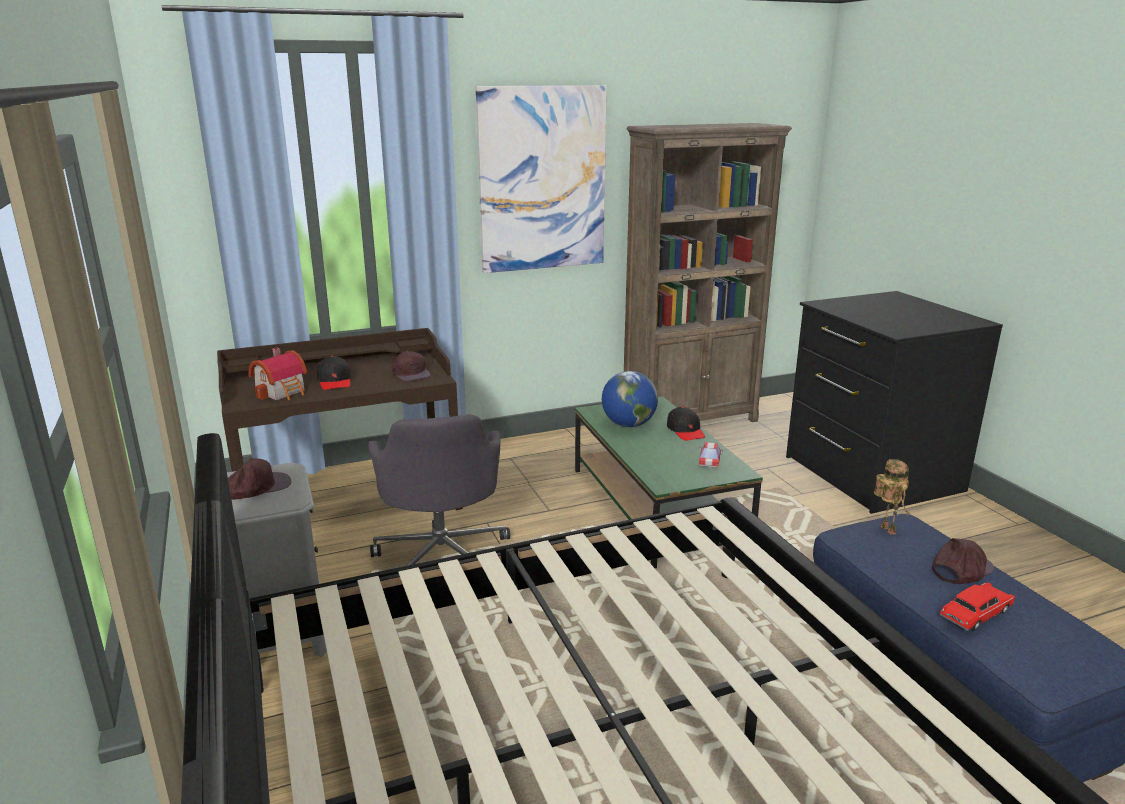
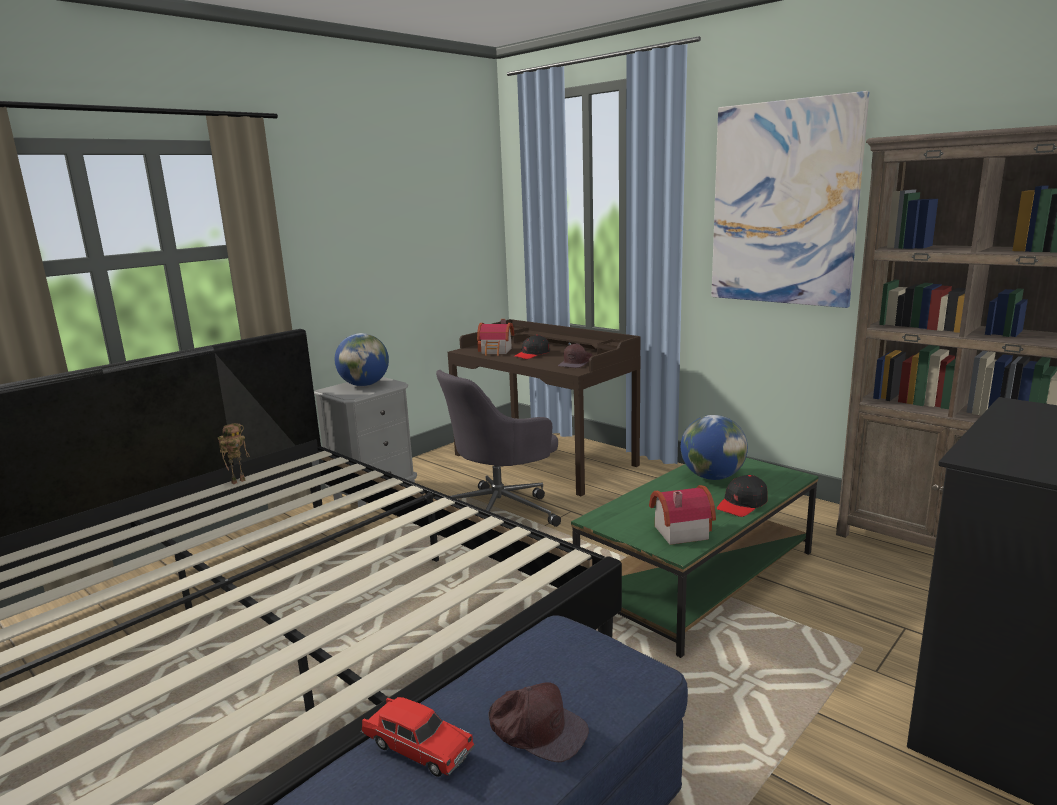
camera: 65 degrees right, 5 degrees down
(256, 487) = (364, 385): brown cap -> globe
(709, 463) = (678, 531): toy car -> toy house
(885, 530) = (596, 655): toy robot -> toy robot (239, 481)

